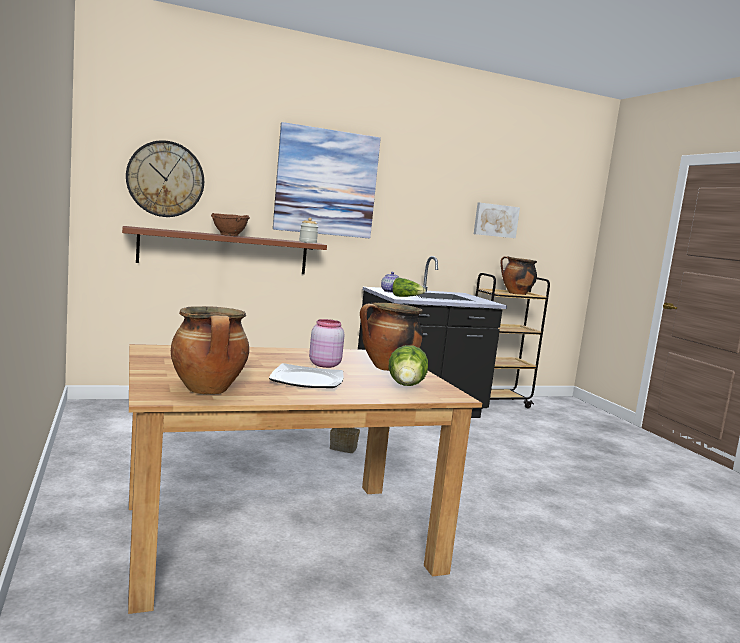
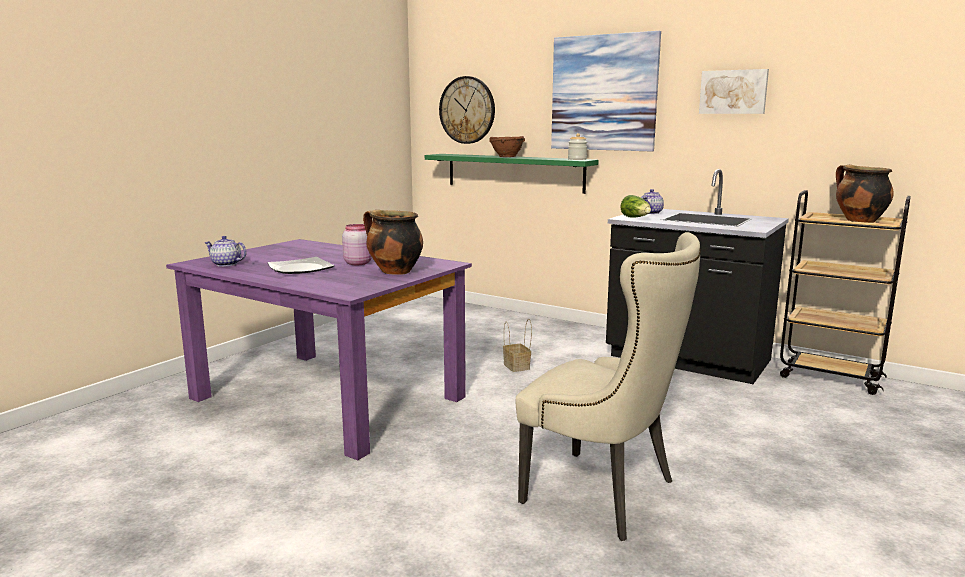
camera: 55 degrees right, 5 degrees up
(208, 390) = (226, 264): cooking pot -> teapot
(225, 251) = (514, 172): brown shelf -> green shelf
(278, 537) = (325, 398): brown dining table -> purple dining table
(406, 386) = (346, 283): lettuce -> none
(495, 220) = (844, 113): picture -> picture (733, 92)
(592, 516) = (602, 494): none -> beige chair

